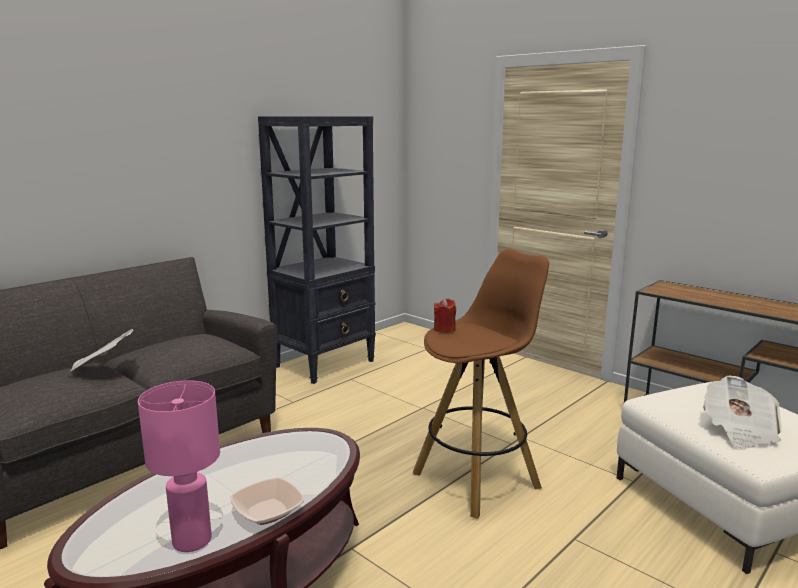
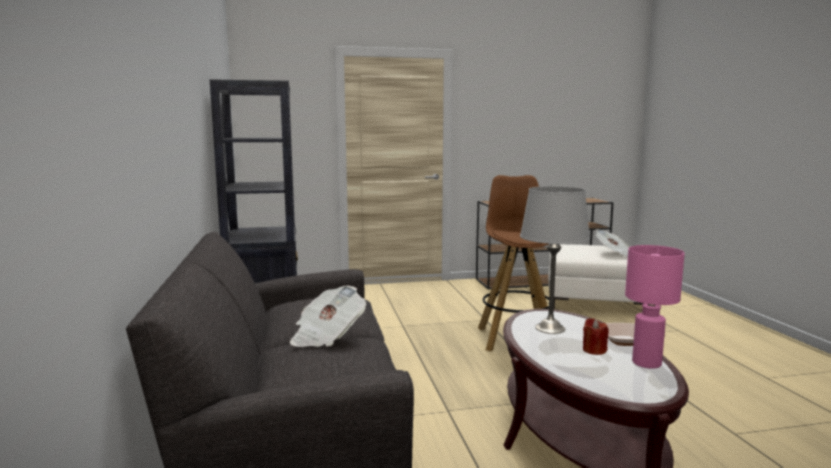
camera: 55 degrees left, 5 degrees down
(277, 457) = (549, 328): none -> grey table lamp
(444, 329) = (501, 233): red candle -> red candle (594, 350)

